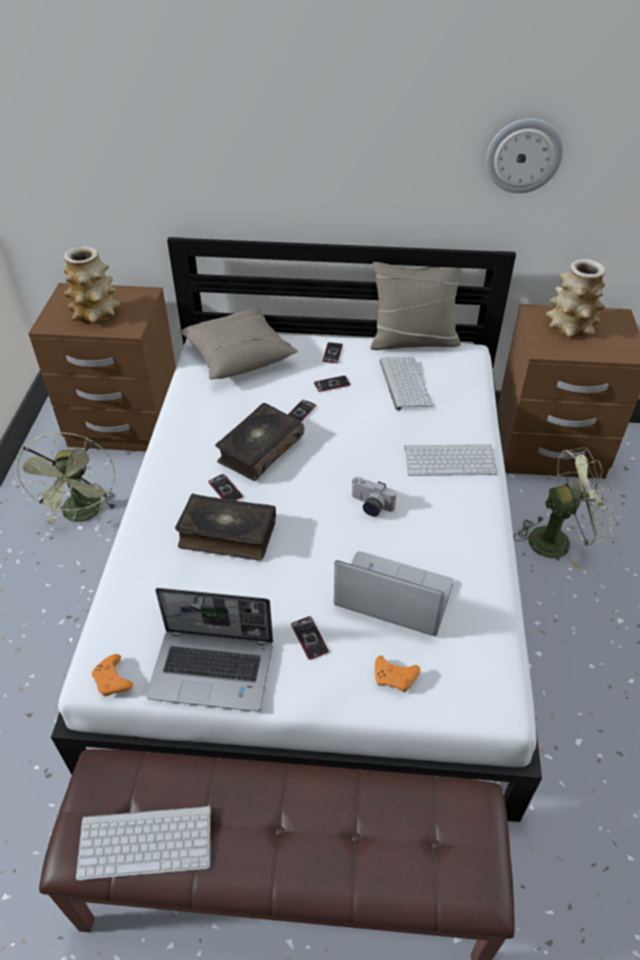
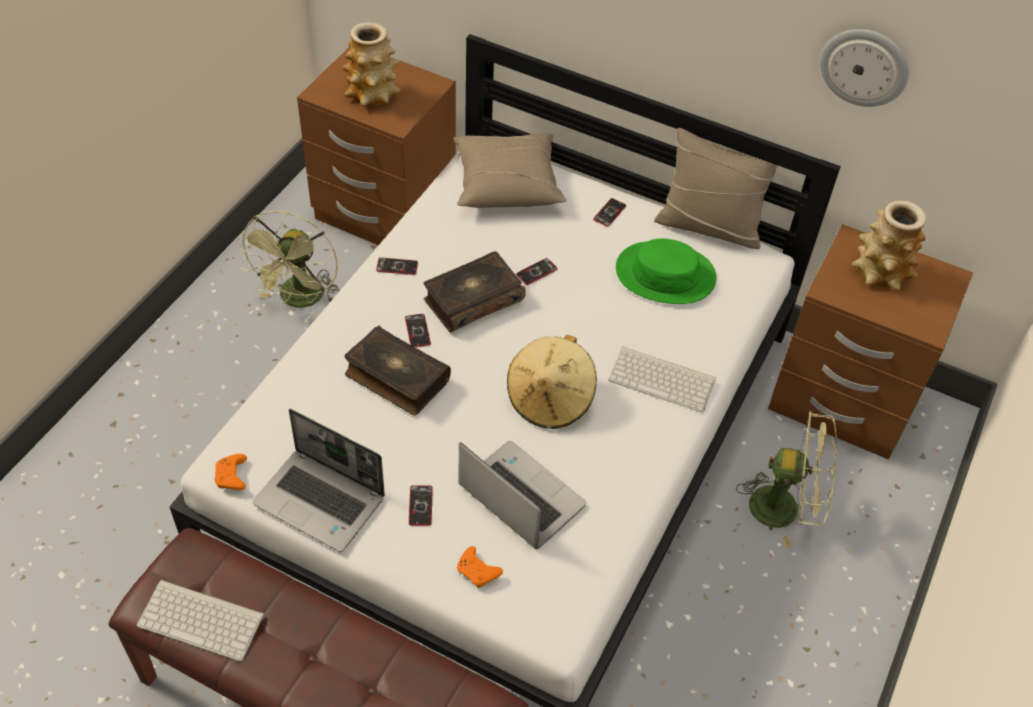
camera: 20 degrees right, 5 degrees up
(332, 384) = (588, 250): phone -> phone (397, 267)
(370, 506) = (550, 399): camera -> beige hat
(403, 383) = (665, 274): keyboard -> green hat

